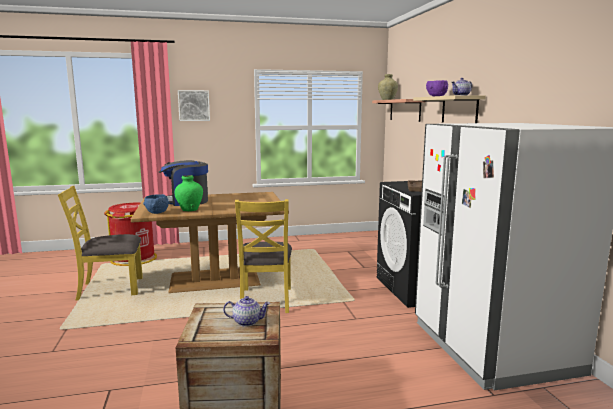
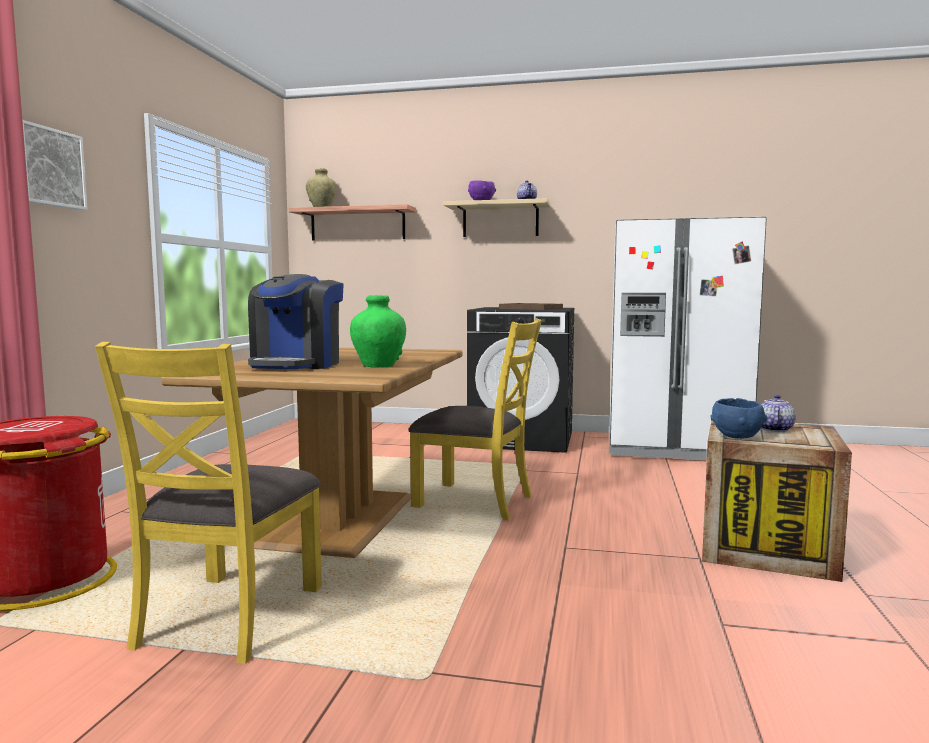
camera: 65 degrees left, 5 degrees down
(157, 213) = (370, 374): blue bowl -> blue bowl (736, 437)

